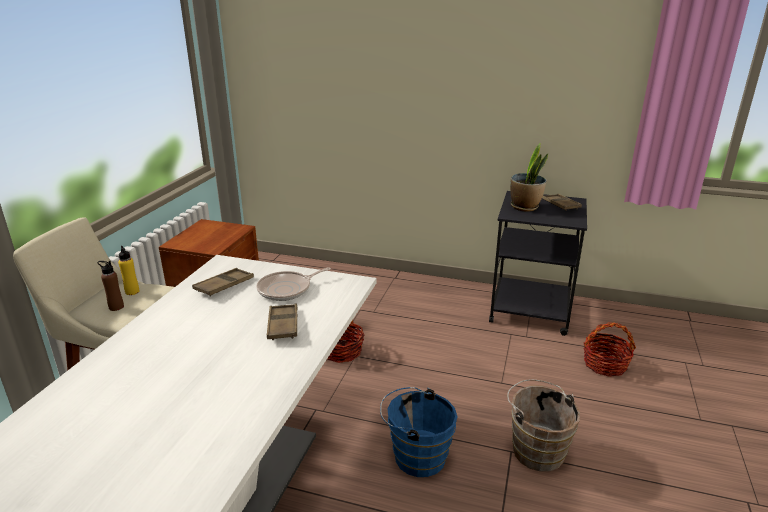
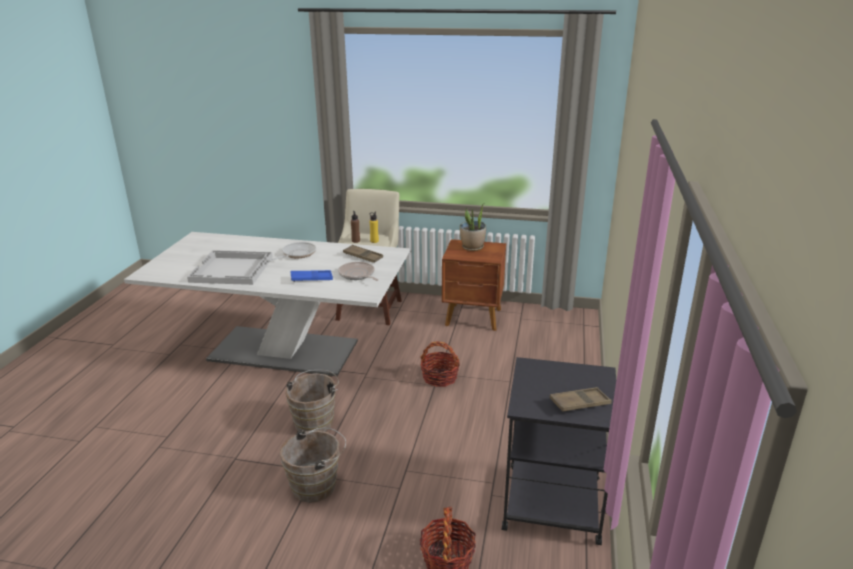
camera: 85 degrees right, 0 degrees up
(172, 344) = (297, 254): none -> frying pan
(197, 417) = (232, 269): none -> white tray
(283, 325) = (311, 278): brown tray -> blue tray
(416, 456) = (315, 421): blue bucket -> brown bucket
(525, 207) = (559, 376): potted plant -> potted plant (472, 247)

